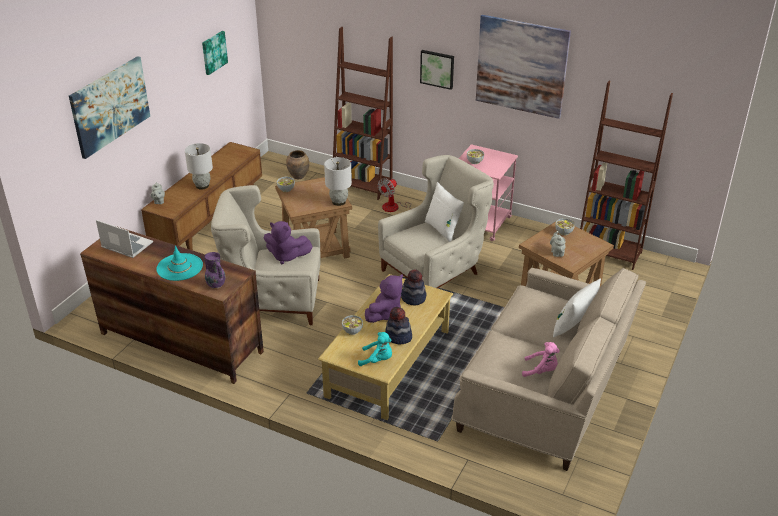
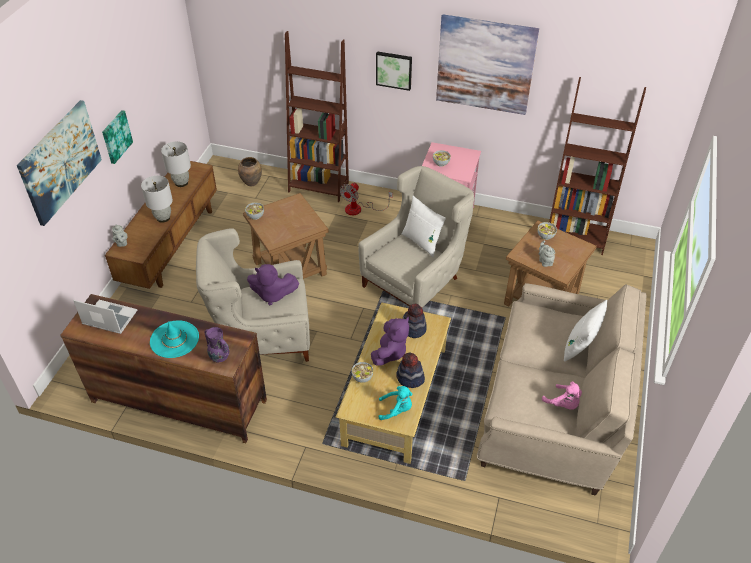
camera: 10 degrees left, 10 degrees up
(213, 52) = (153, 72): picture -> picture (116, 136)
(339, 202) = (314, 225): white table lamp -> white table lamp (181, 183)
(541, 371) = (563, 404): pink plush toy -> pink plush toy turned 45 degrees clockwise

